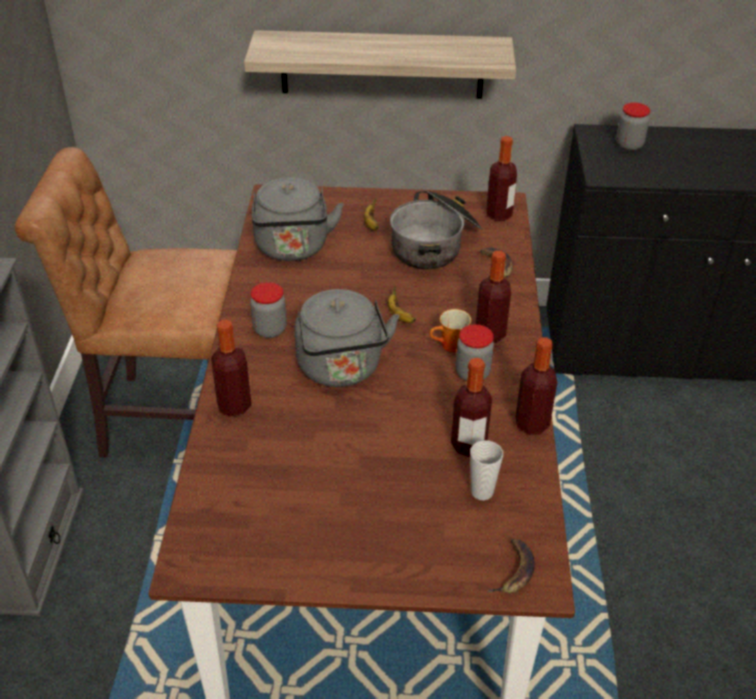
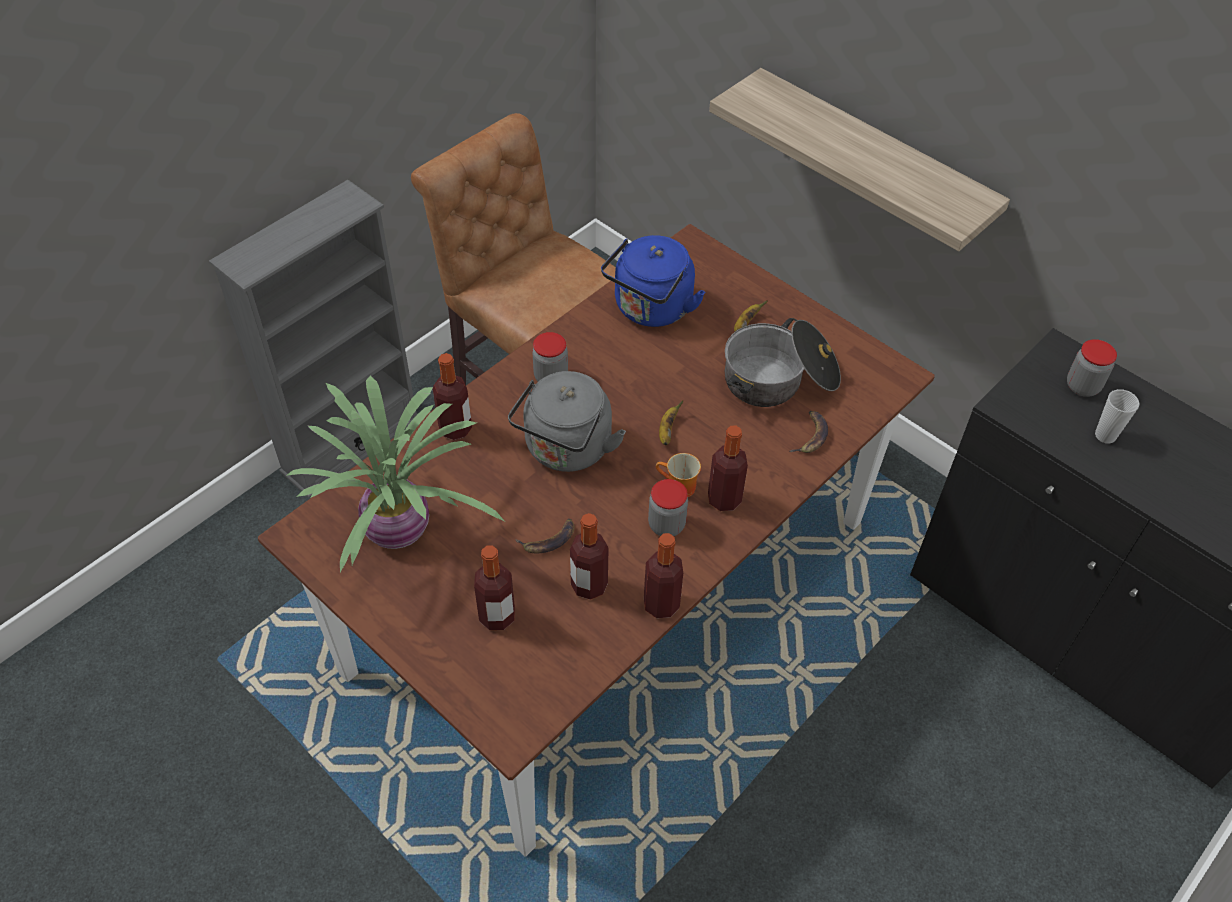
camera: 40 degrees right, 10 degrees up
(277, 505) = (400, 532): none -> potted plant
(293, 249) = (651, 310): grey kettle -> blue kettle
(482, 492) = (553, 631): cup -> cup (1105, 435)
(499, 214) = (878, 383): bottle -> bottle (497, 616)
(514, 570) = (504, 710): banana -> banana (549, 540)

